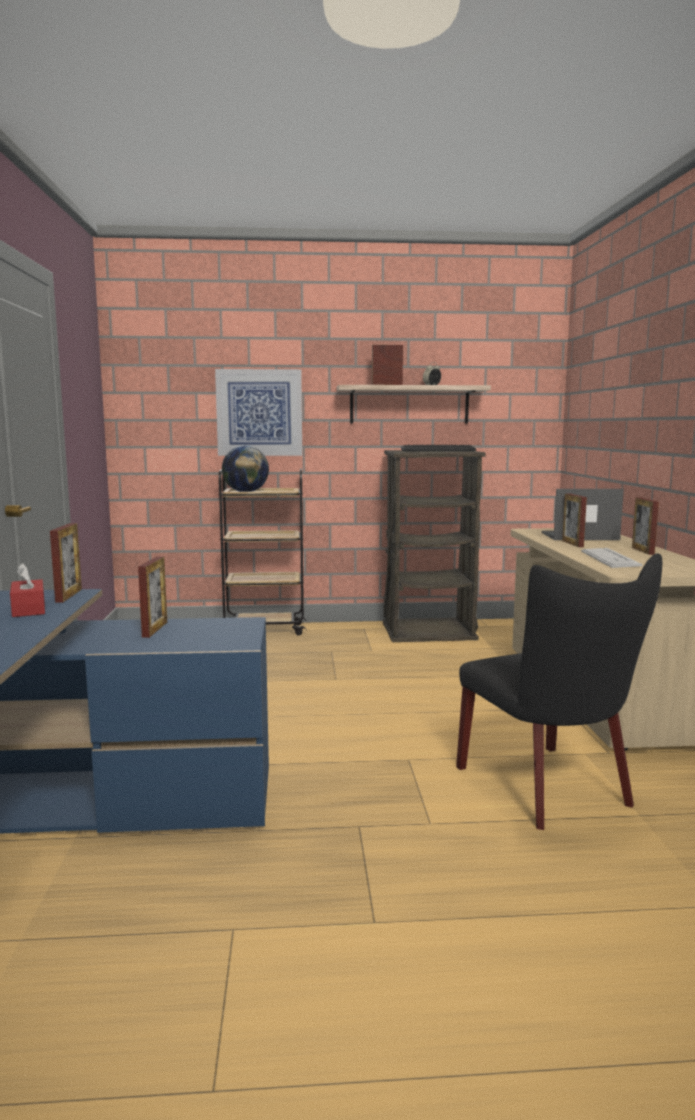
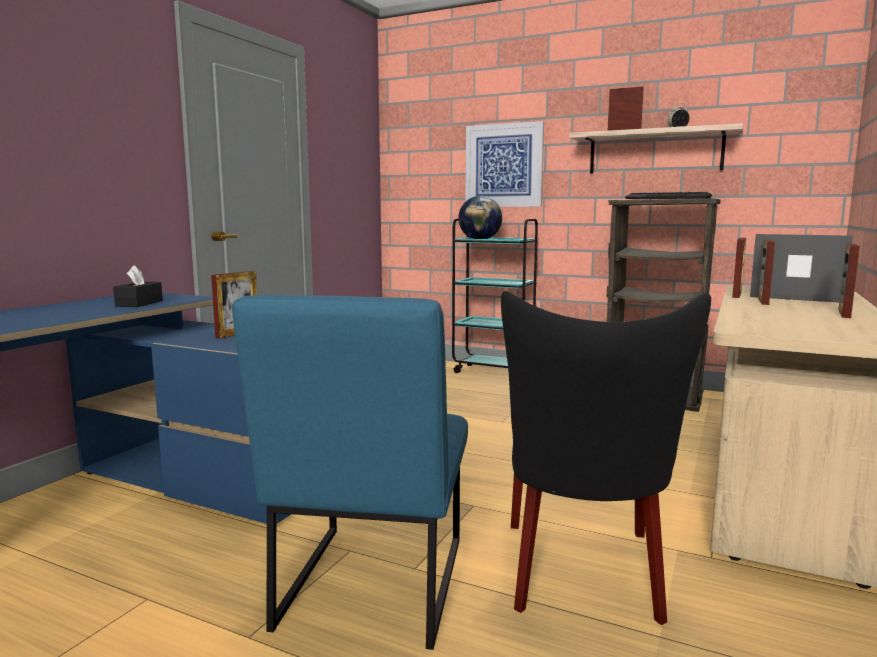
camera: 30 degrees right, 0 degrees up
(28, 609) = (139, 303): red tissue box -> black tissue box
(69, 595) = (188, 299): picture frame -> picture frame (736, 295)
(266, 630) = (494, 372): brown cart -> turquoise cart
(414, 847) = (370, 585): none -> blue chair
(609, 559) = (768, 317): keyboard -> none

